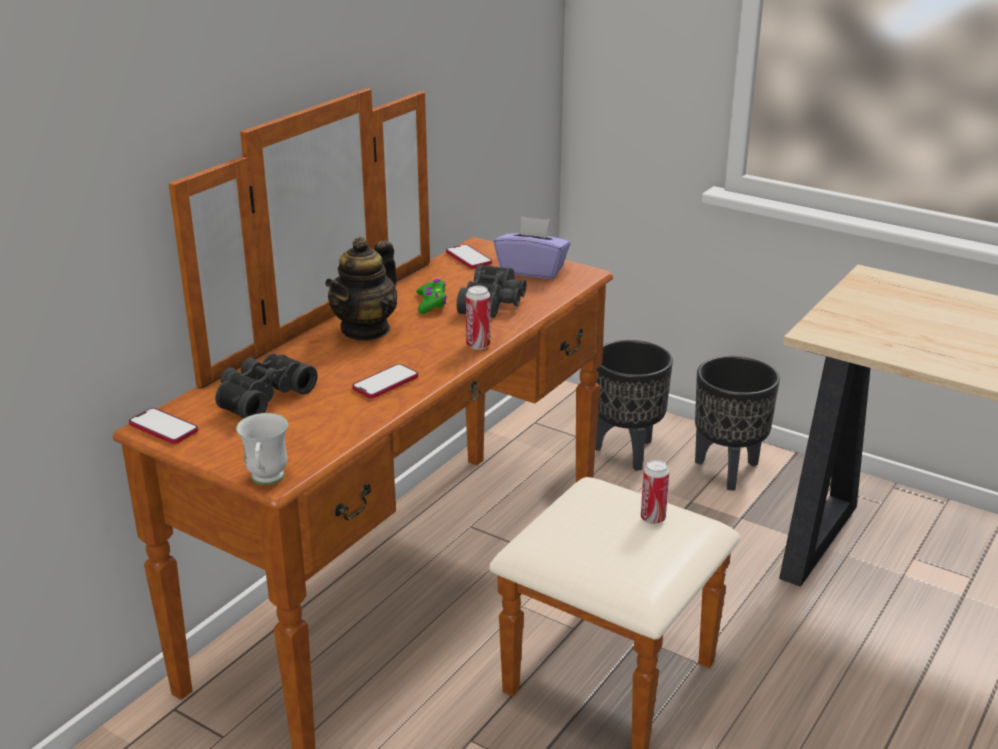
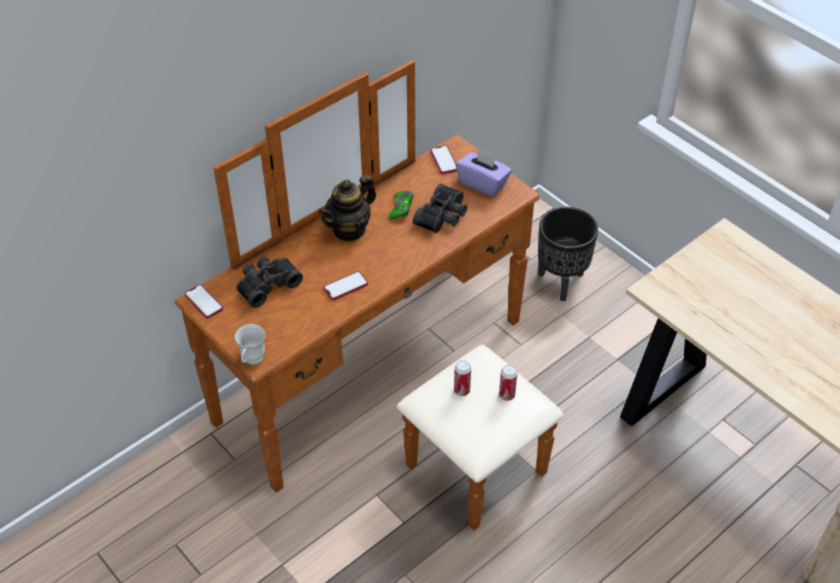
camera: 15 degrees right, 20 degrees up
(478, 345) = (416, 260): can -> can (462, 390)
(728, 471) = (627, 314): black planter -> none

